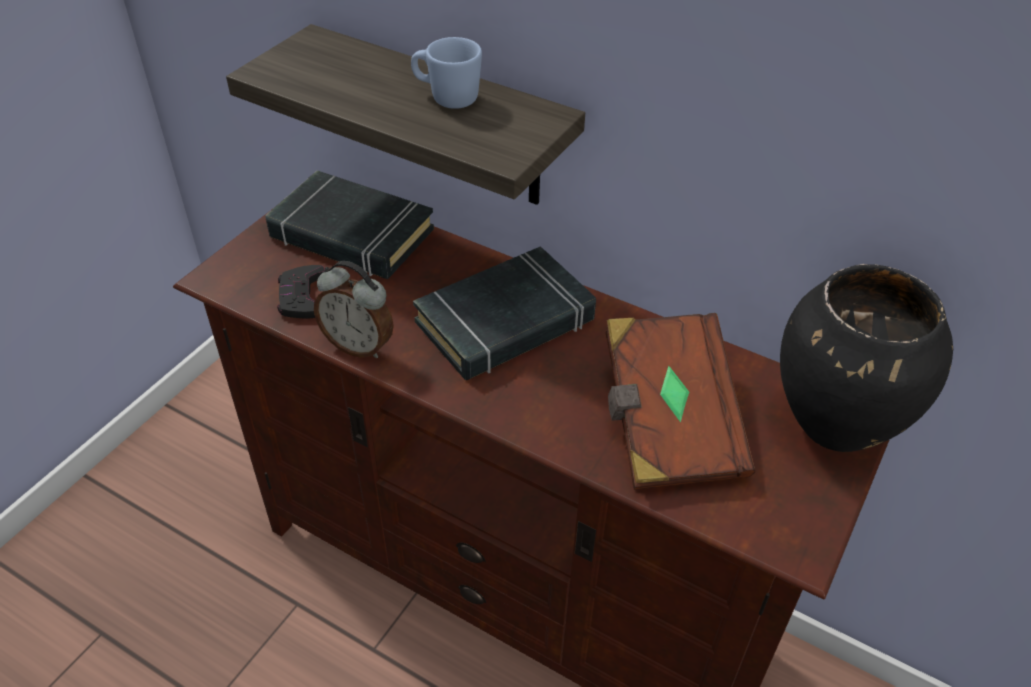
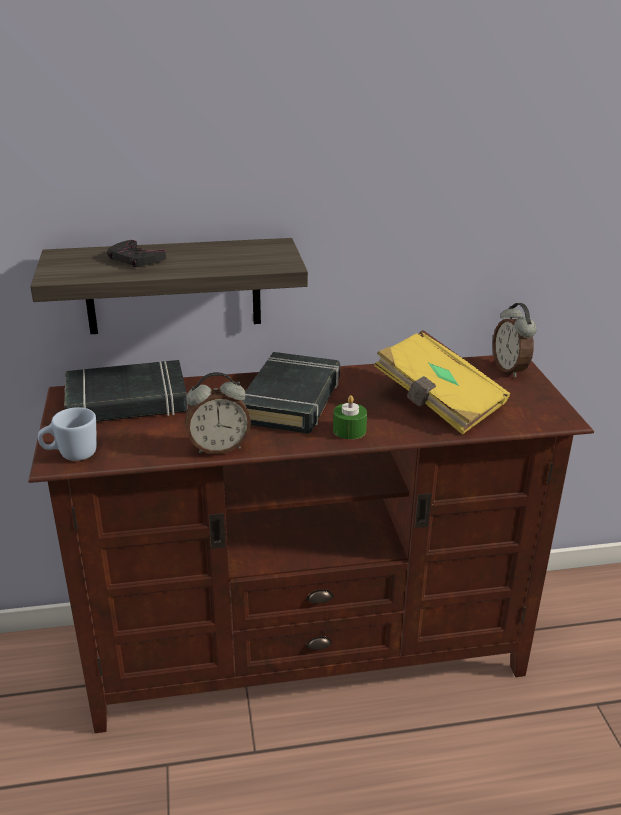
camera: 40 degrees left, 15 degrees down
(303, 297) = (143, 443): black game controller -> black game controller (135, 259)
(446, 98) = (204, 253): blue mug -> blue mug (71, 455)
(513, 402) = (349, 430): none -> green candle
(667, 424) = (438, 402): brown book -> yellow book
(837, 426) = (510, 369): black vase -> alarm clock

